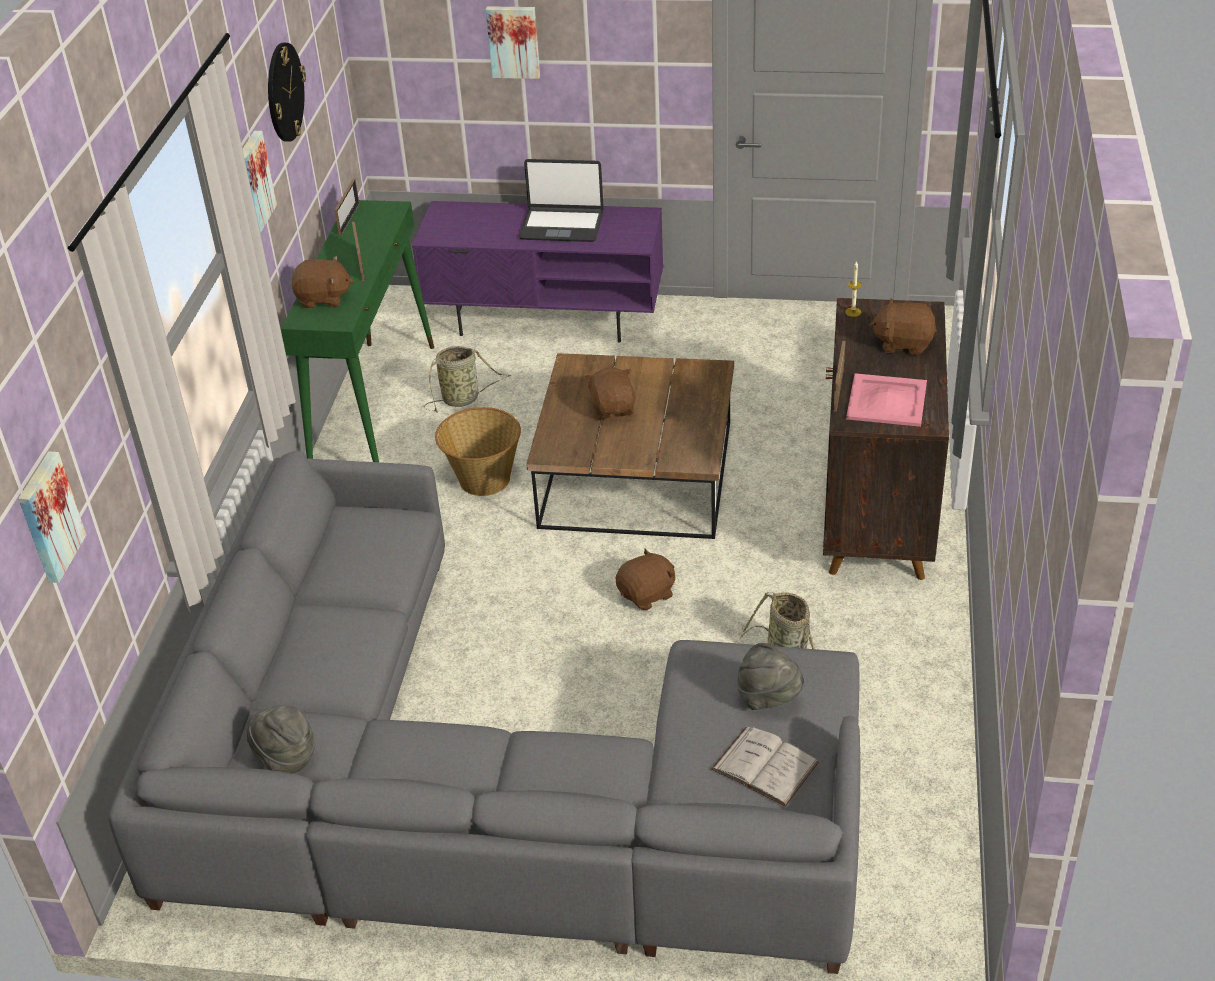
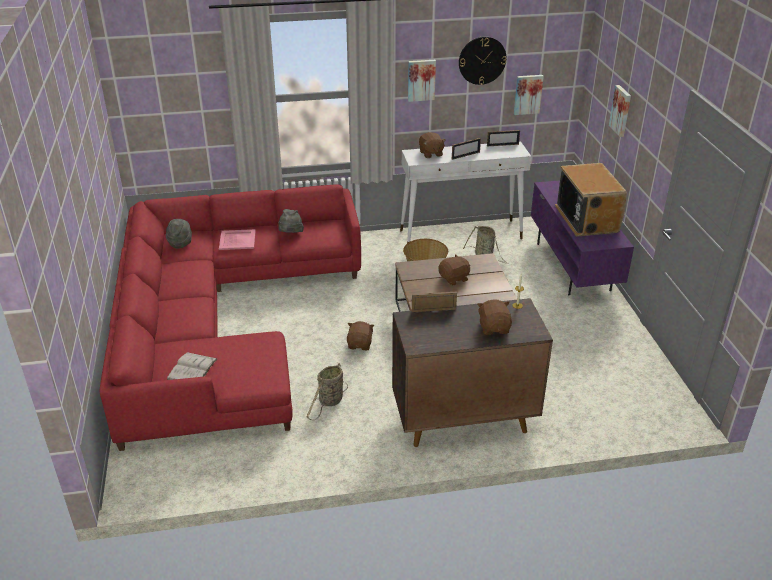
camera: 70 degrees right, 5 degrees down
(48, 517) = (166, 95): picture -> picture (527, 94)
(374, 409) = (461, 234): green console table -> white console table
(479, 784) = (219, 320): grey sofa -> red sofa
(562, 226) = (587, 219): laptop -> television
(647, 595) = (360, 344): brown plush toy -> brown plush toy turned 120 degrees counterclockwise
(769, 698) = (239, 363): grey hat -> grey hat (291, 234)
(886, 401) = (430, 328): pink tray -> pink tray (237, 240)

